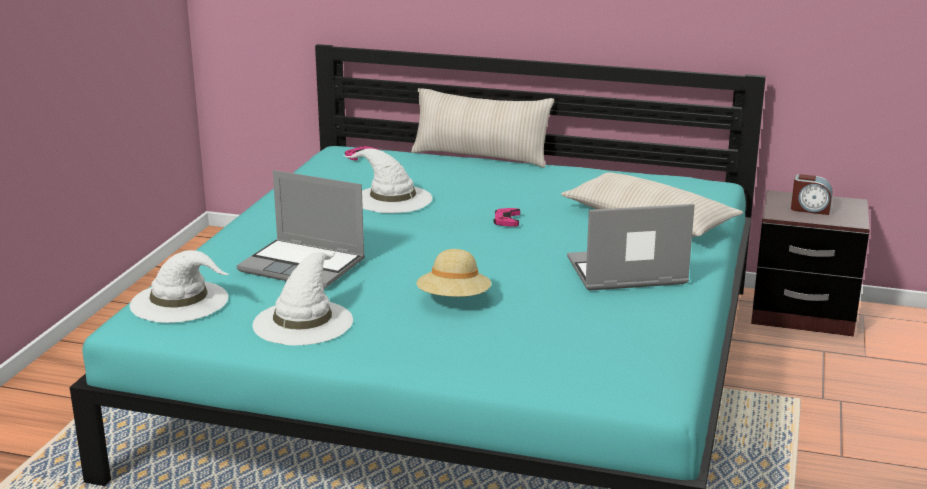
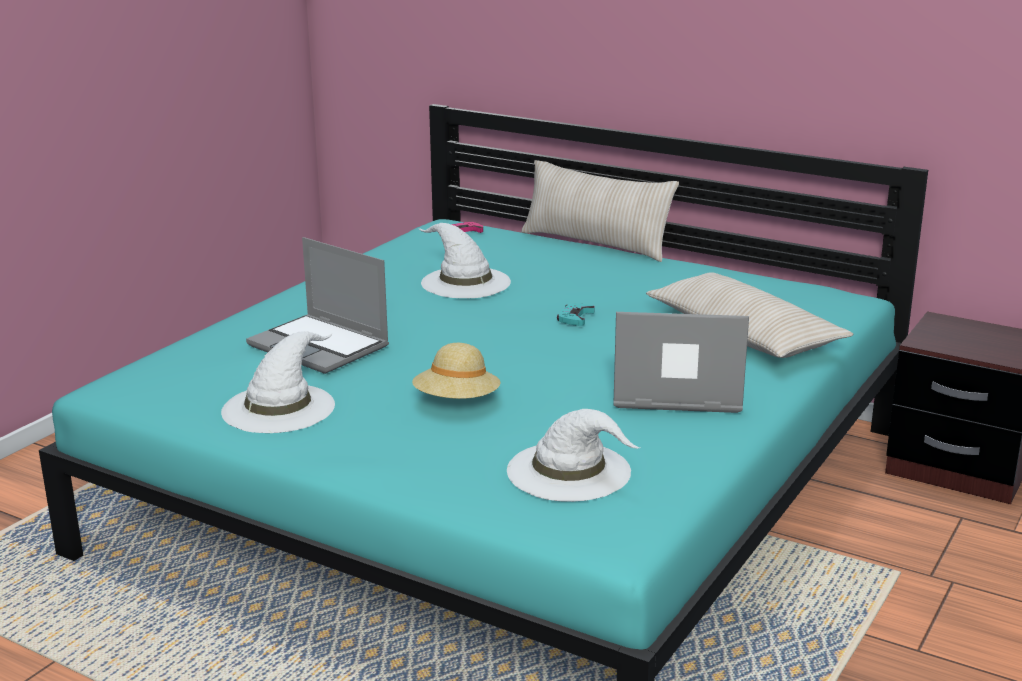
camera: 15 degrees right, 0 degrees up
(181, 301) = (169, 371): white hat -> white hat (570, 471)
(506, 220) = (575, 318): pink game controller -> turquoise game controller
(810, 209) = (968, 339): alarm clock -> none

